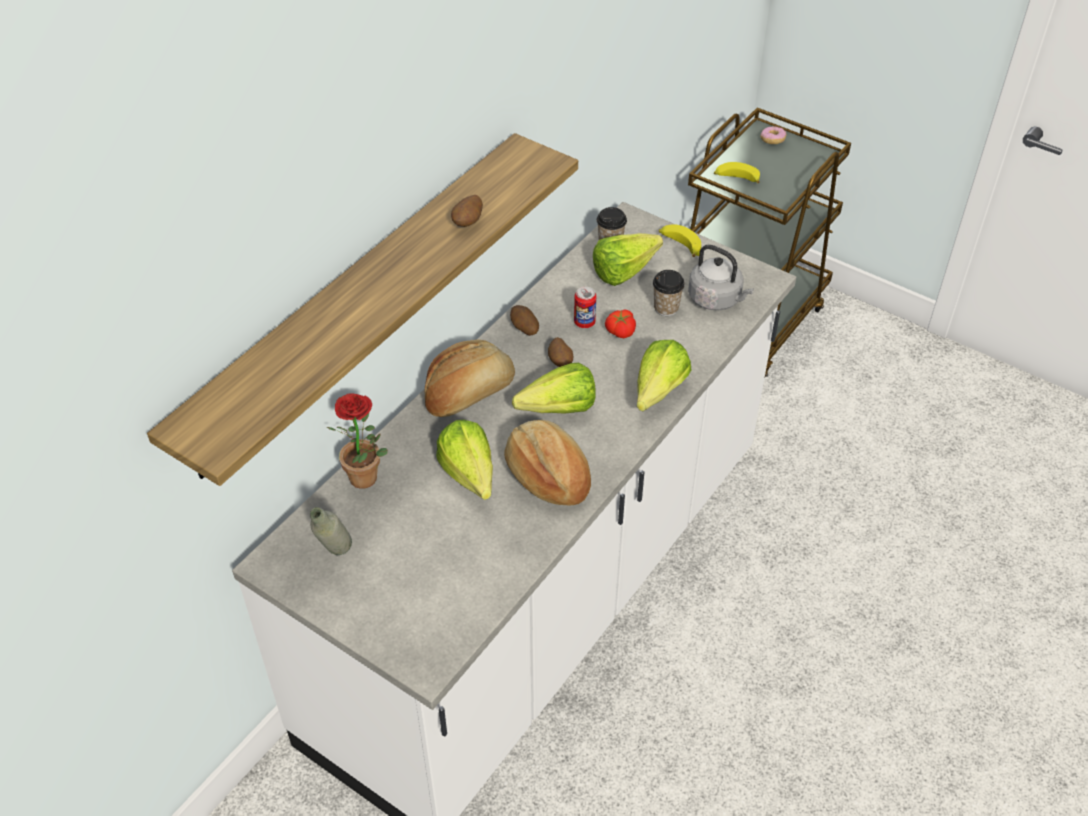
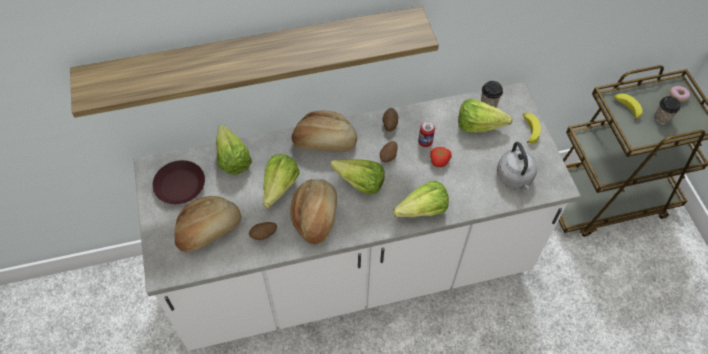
camera: 40 degrees right, 10 degrees up
(335, 557) = (179, 185): grey bottle -> brown plate
(369, 480) = (232, 156): potted plant -> lettuce
(434, 579) = (209, 231): none -> bread
(468, 222) = (334, 47): potato -> potato (264, 235)
(666, 308) = (479, 164): cup -> cup (661, 118)

